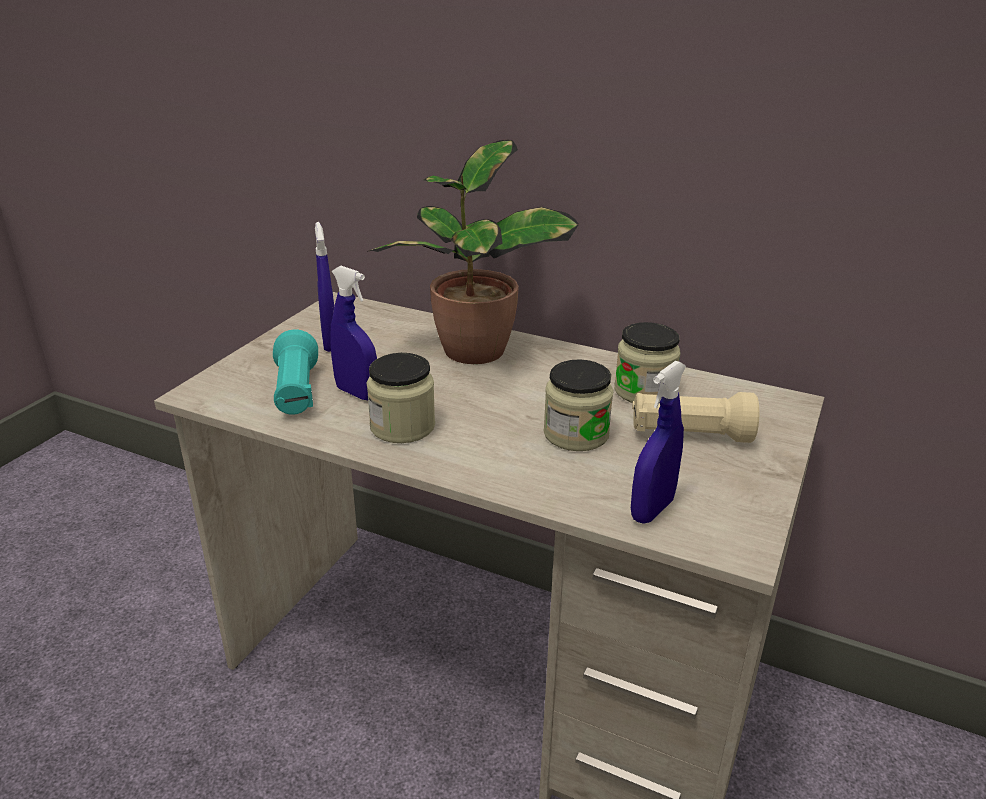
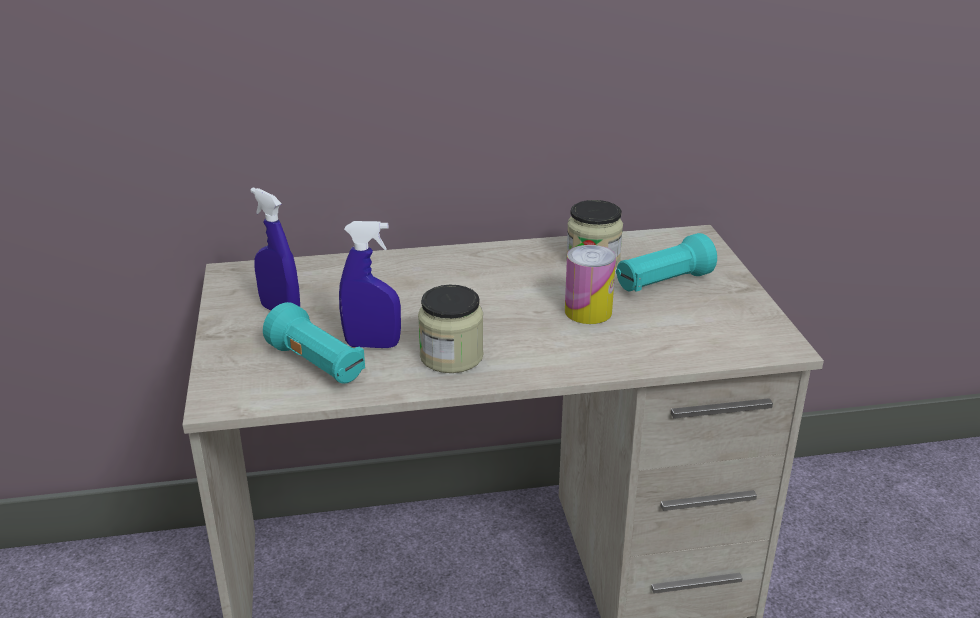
camera: 35 degrees left, 0 degrees up
(472, 352) = (421, 276): potted plant -> none
(576, 434) = (588, 311): jar -> can
(652, 510) = (703, 344): blue spray bottle -> none
(689, 435) = (662, 283): beige flashlight -> turquoise flashlight

